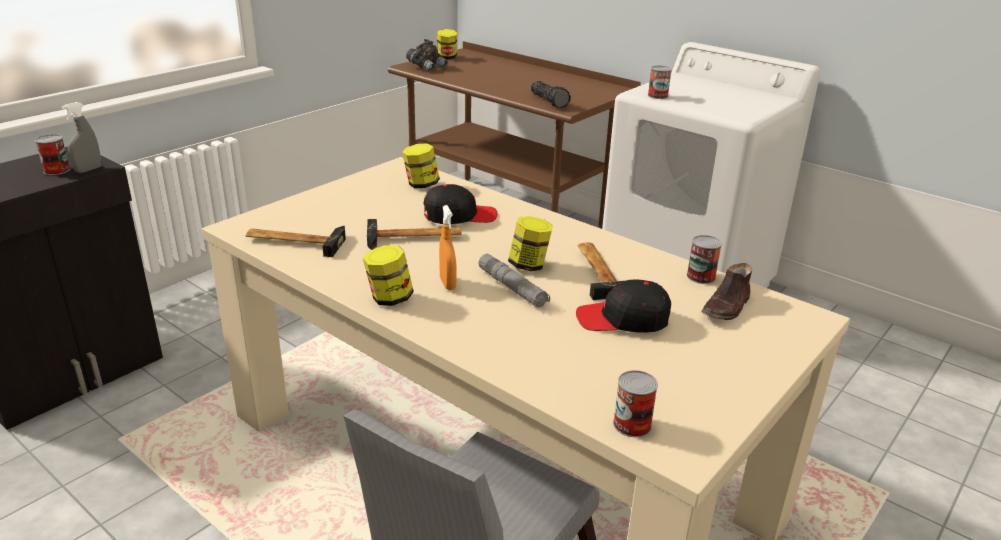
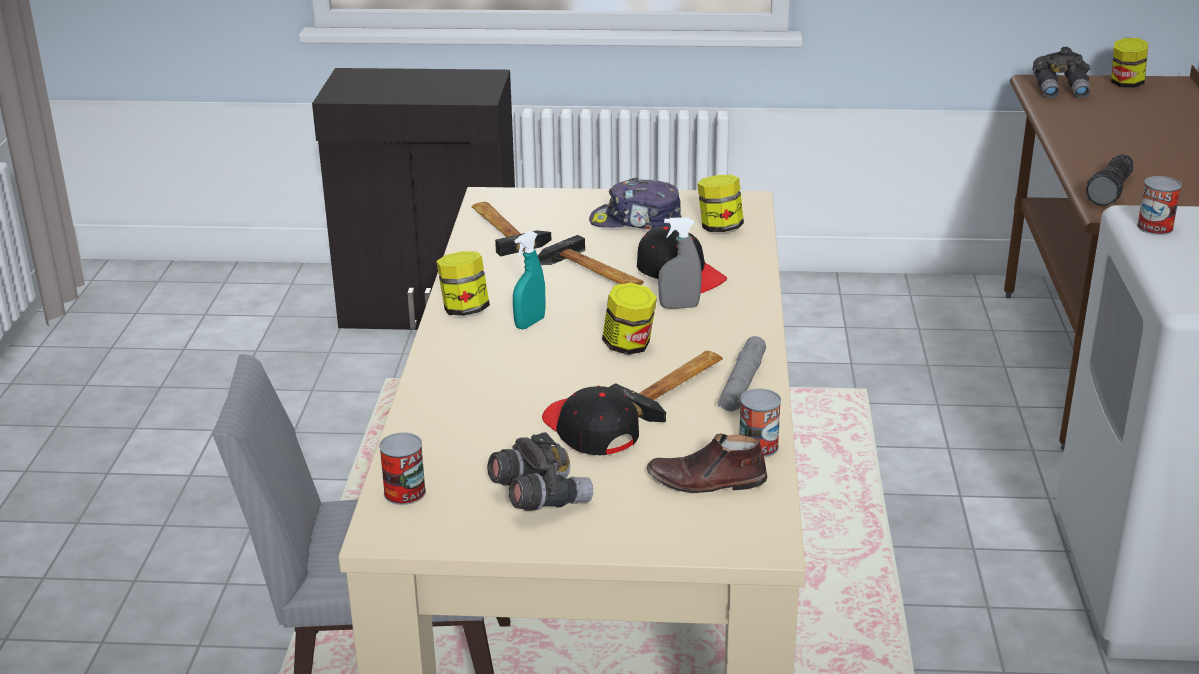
camera: 55 degrees right, 0 degrees up
(56, 170) = (448, 90): can -> none
(88, 170) = (468, 98): grey spray bottle -> grey spray bottle (679, 306)
(366, 201) = (635, 221): none -> cap
(447, 284) = (530, 323): orange spray bottle -> turquoise spray bottle
(512, 288) = (569, 355): grey flashlight -> grey flashlight (742, 383)
(692, 370) = (539, 497): none -> grey binoculars

